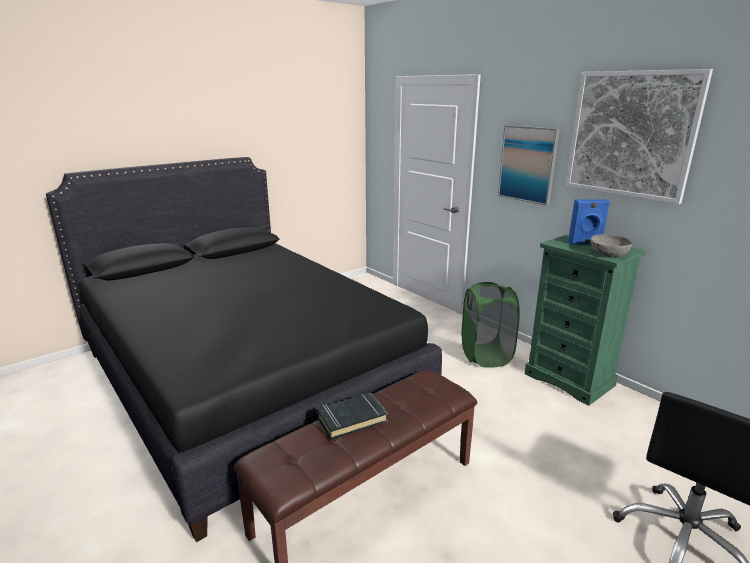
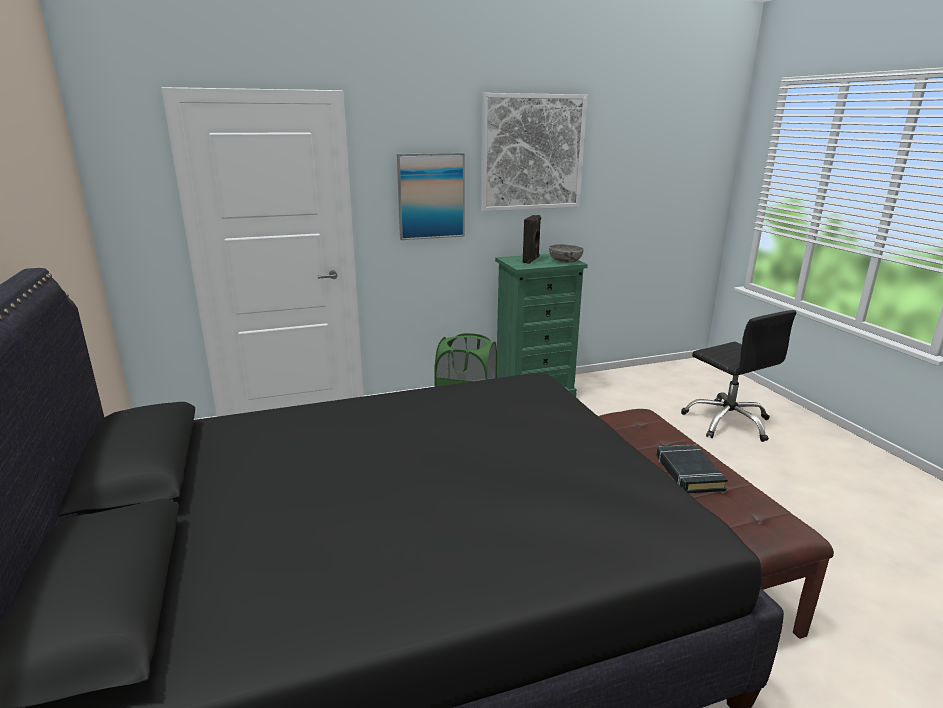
camera: 70 degrees left, 0 degrees up
(585, 243) = (531, 260): blue speaker -> black speaker

